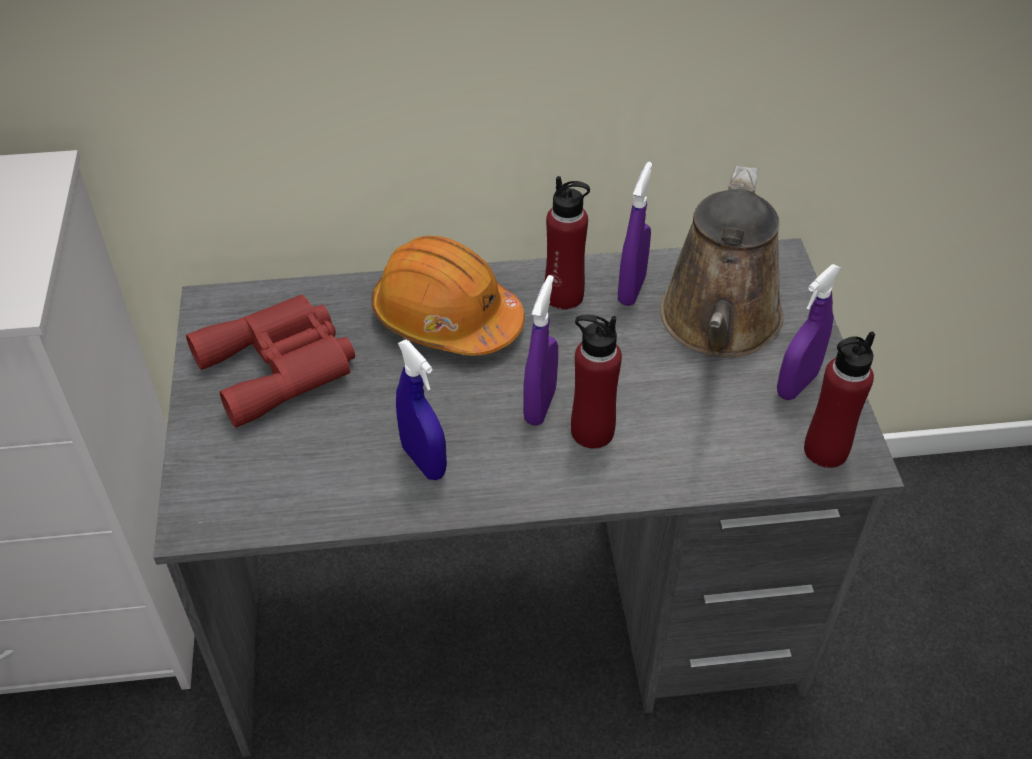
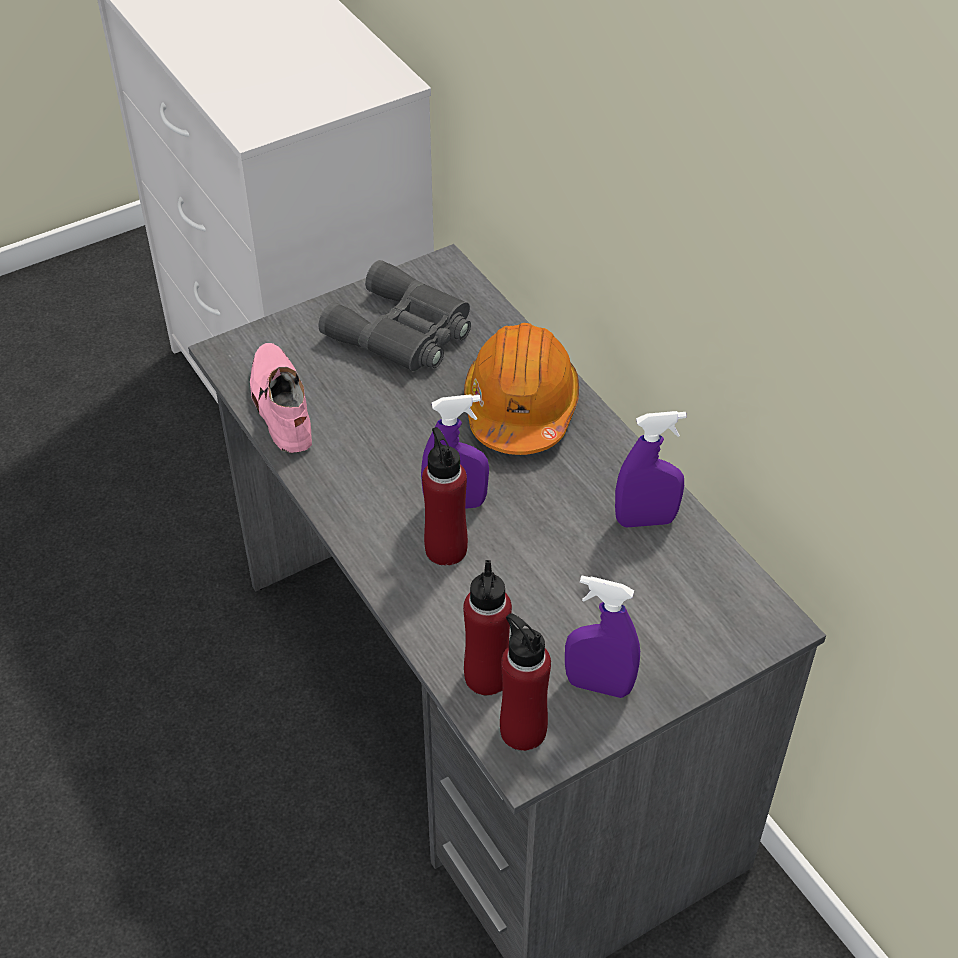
camera: 65 degrees right, 0 degrees up
(281, 365) = (403, 332): red binoculars -> grey binoculars
(314, 499) = (281, 406): none -> pink shoe
(424, 461) = (352, 453): blue spray bottle -> none
(564, 296) = (602, 475): red bottle -> red bottle (486, 677)
(719, 324) = (643, 601): brown watering can -> none

